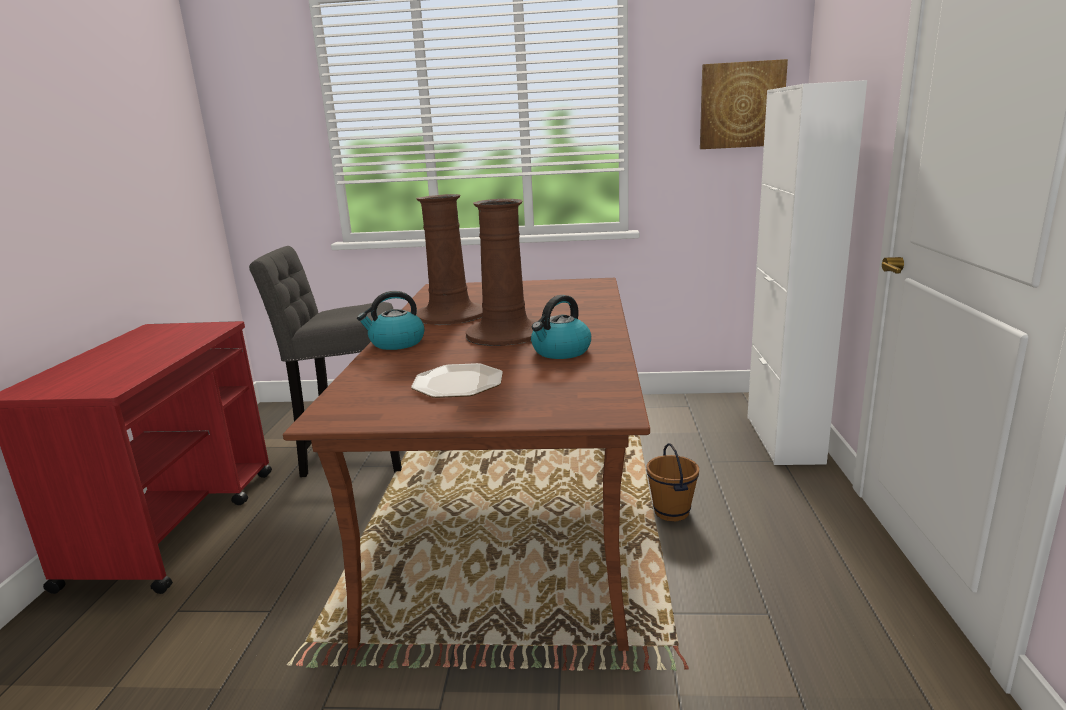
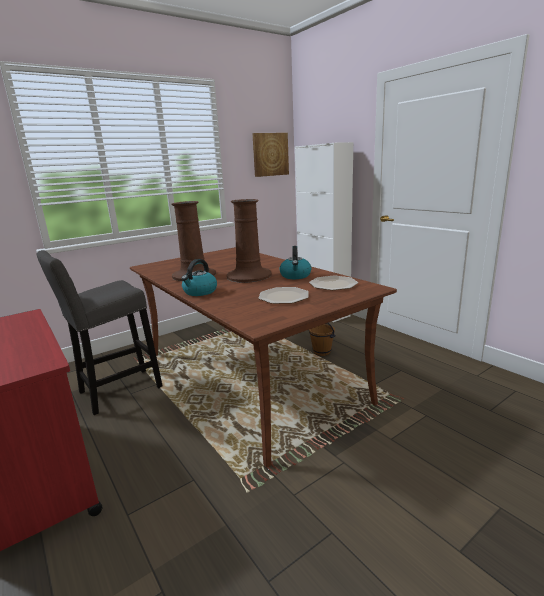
camera: 40 degrees left, 0 degrees up
(572, 383) = (332, 284): none -> plate

